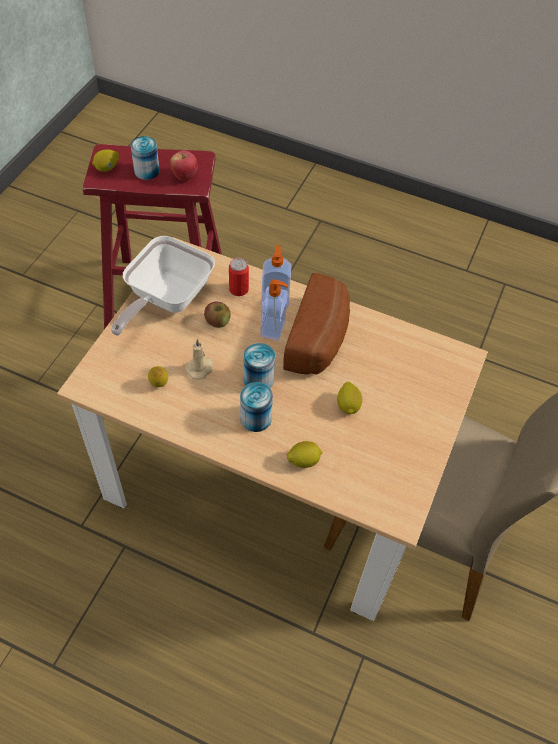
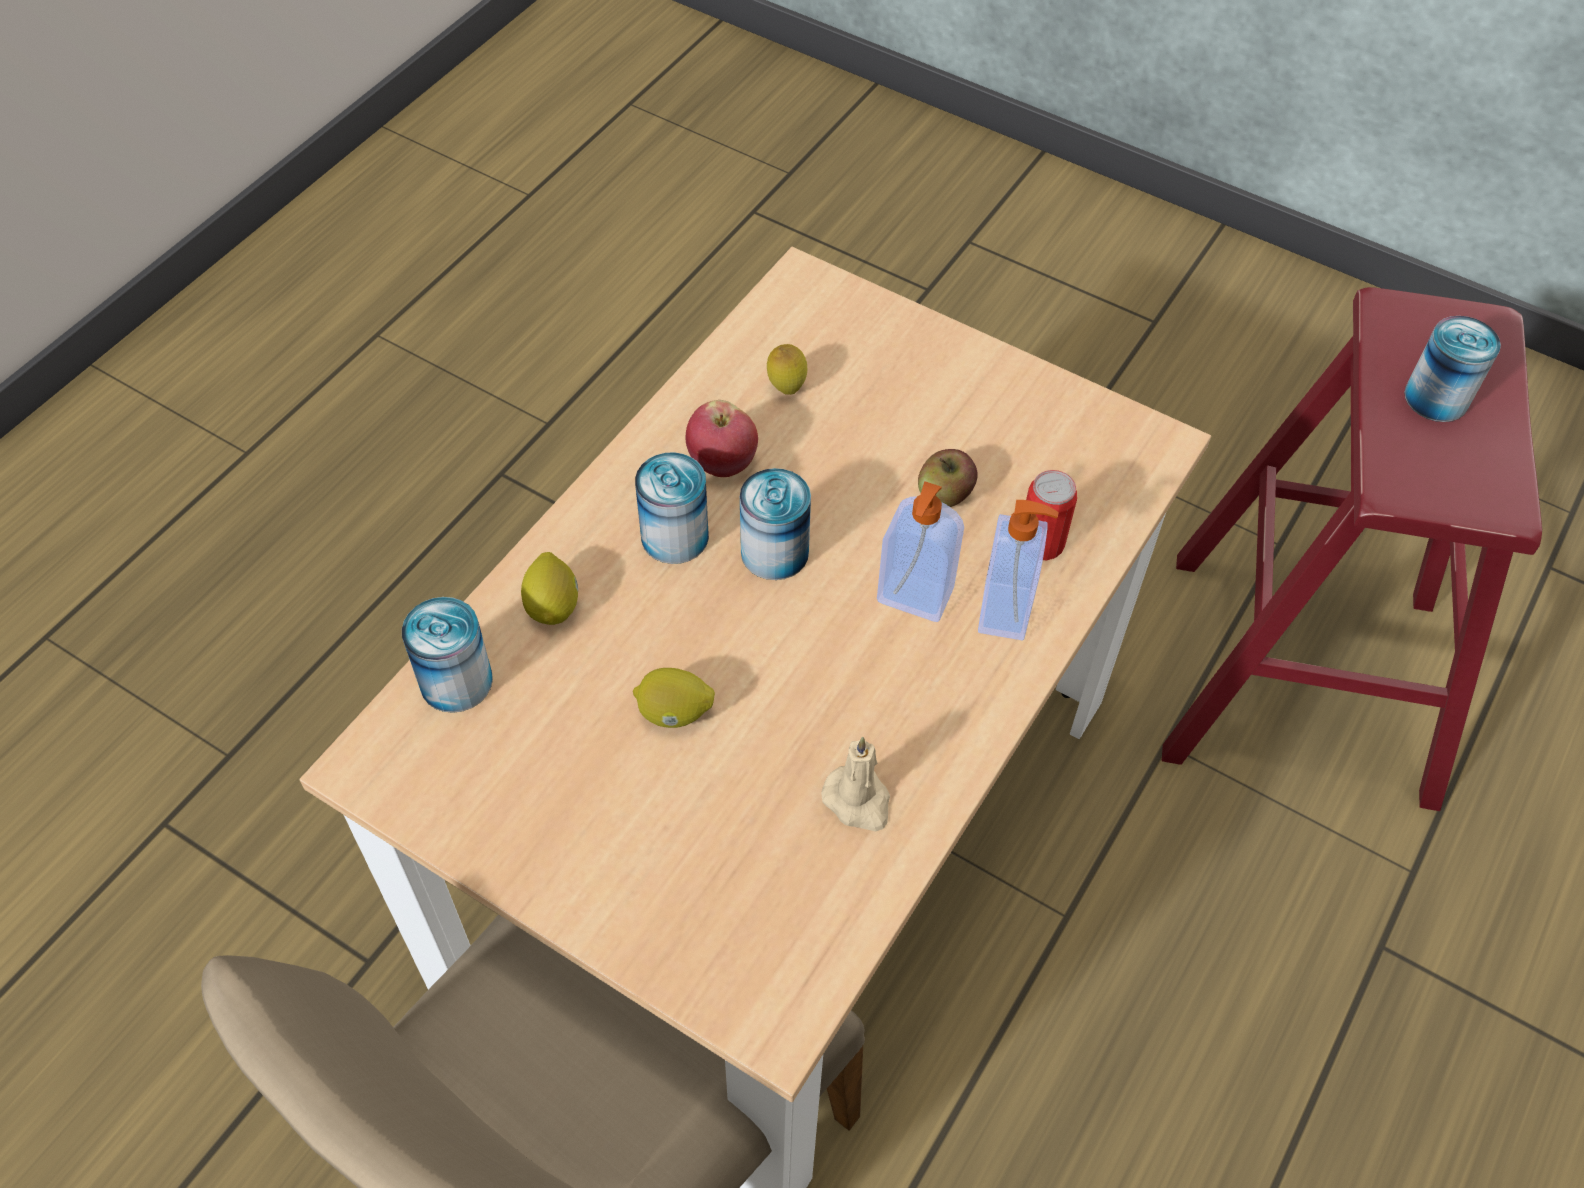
camera: 100 degrees right, 0 degrees up
(107, 168) = (1432, 326): lemon -> none
(165, 300) = (1013, 409): frying pan -> none
(184, 176) = (1428, 468): apple -> apple (722, 463)
(200, 368) = (819, 456): beige candle -> beige candle (858, 801)
(319, 339) = (874, 686): bread -> none
(351, 492) = (456, 681): none -> can

